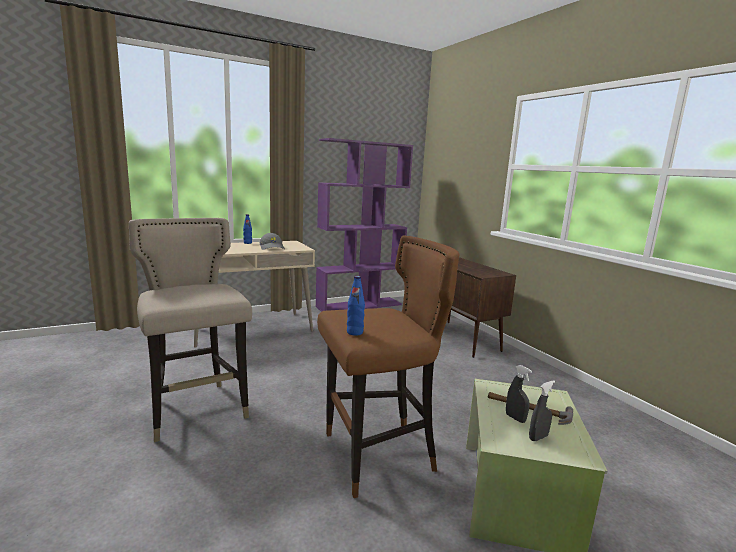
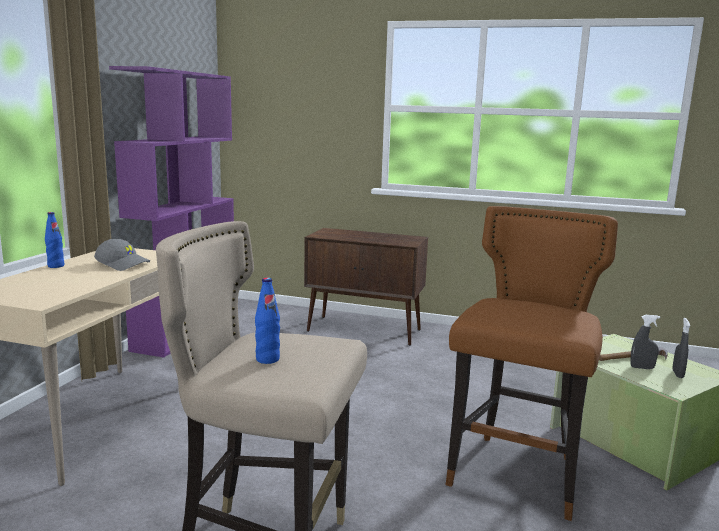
camera: 45 degrees left, 0 degrees up
(354, 332) = (556, 329): blue bottle -> blue bottle (267, 359)

